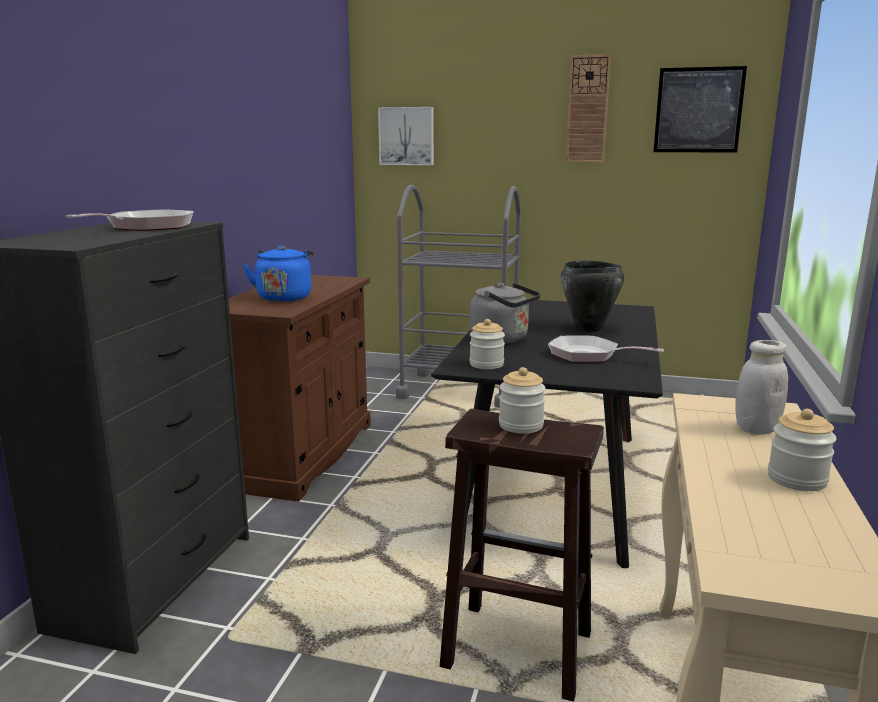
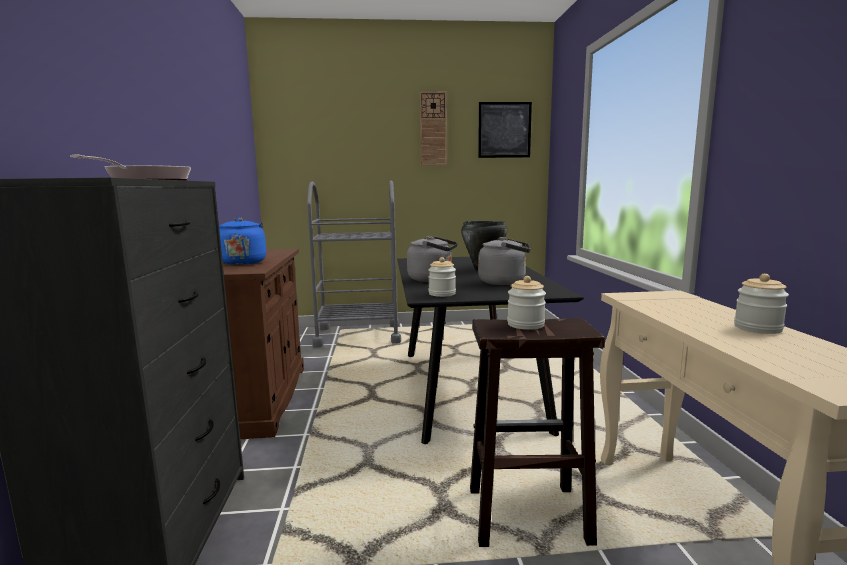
camera: 20 degrees left, 5 degrees down
(407, 136) = (300, 148): picture -> none
(589, 355) = (505, 282): frying pan -> grey kettle
(756, 429) = (684, 305): white jar -> none

